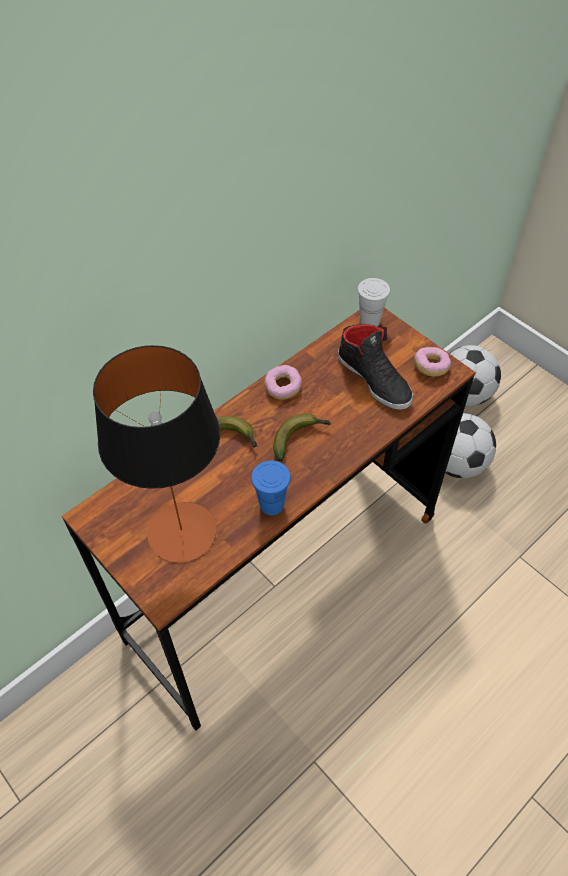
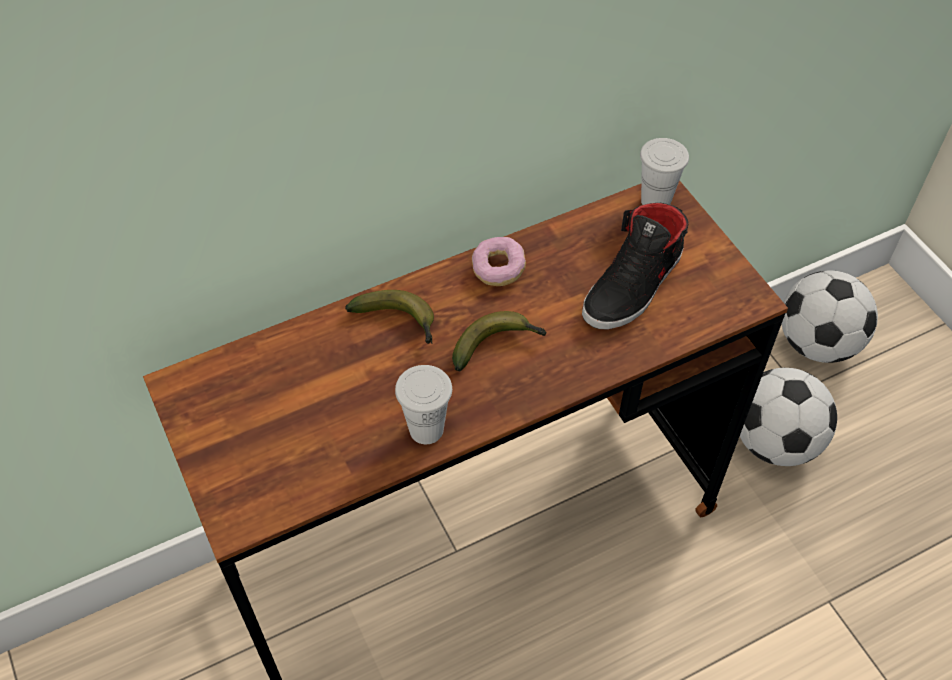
camera: 15 degrees right, 0 degrees up
(182, 532) = (291, 437): table lamp -> none
(271, 505) = (426, 429): blue cup -> white cup
(375, 379) = (634, 285): black shoe -> black shoe turned 60 degrees clockwise
(431, 367) = (723, 286): donut -> none

